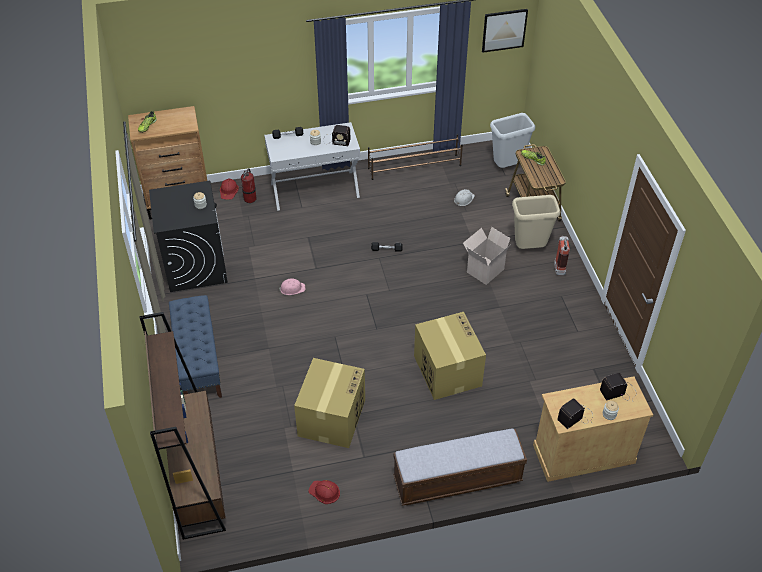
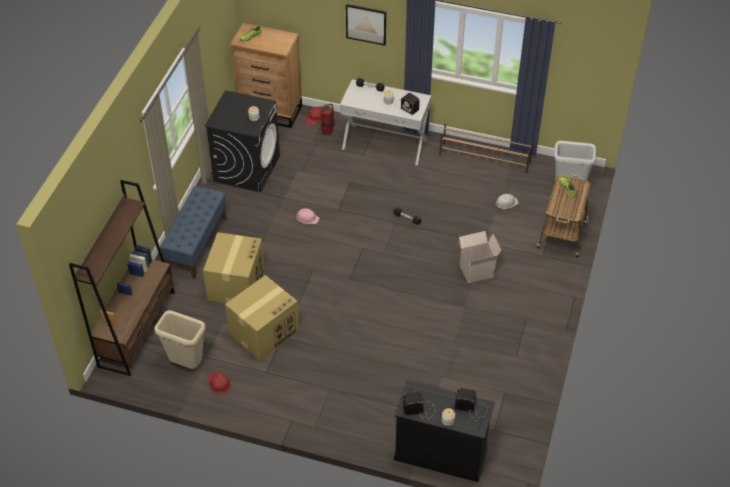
camera: 30 degrees right, 0 degrees up
(447, 370) = (381, 337): cardboard box -> cardboard box (236, 283)
(457, 480) = (323, 423): bench -> none
(504, 30) = (592, 60): picture -> picture (366, 24)
(529, 249) = (530, 269): beige trash can -> beige trash can (186, 364)
(559, 266) = (544, 295): fire extinguisher -> none
(583, 453) = (440, 453): beige cabinet -> black cabinet

